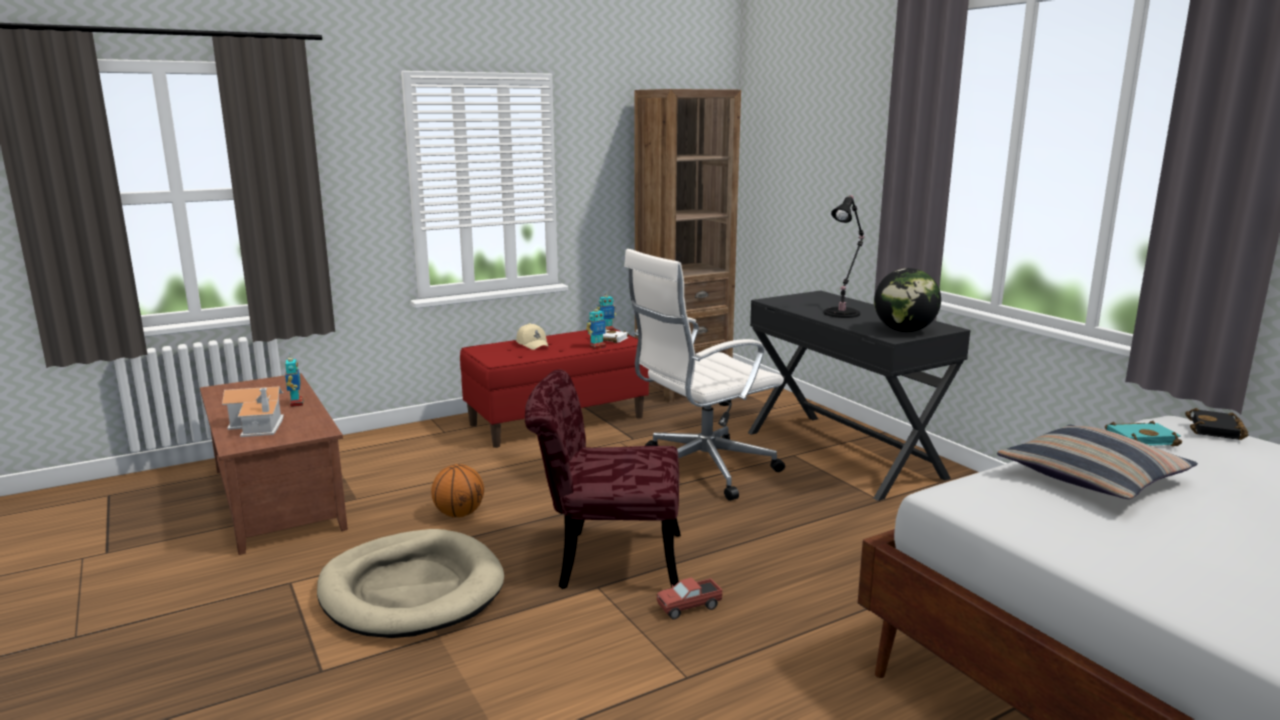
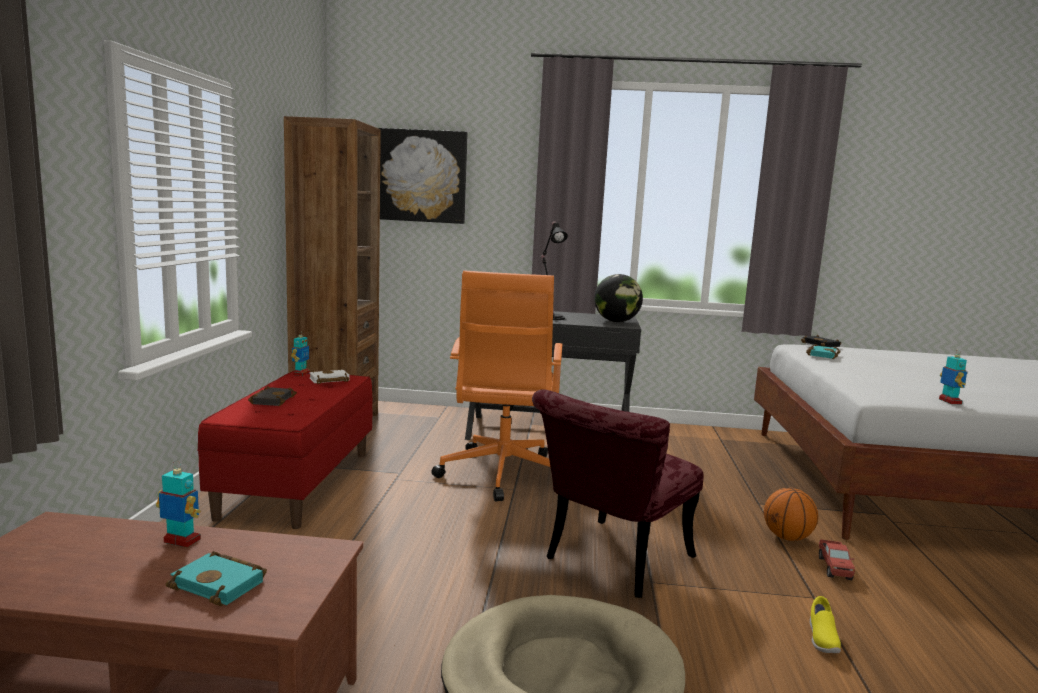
camera: 55 degrees left, 5 degrees down
(259, 425) = (222, 584): toy house -> turquoise book
(459, 514) = (425, 597): basketball -> basketball (787, 537)
(533, 344) = (271, 400): beige cap -> black book
(597, 347) = (340, 388): toy robot -> toy robot (949, 401)
(604, 694) = (821, 638): none -> yellow shoe
(689, 607) = (716, 560): toy truck -> toy truck (834, 568)
(700, 470) = (502, 475): white office chair -> orange office chair
(801, 136) = (422, 176): none -> picture
(1092, 478) = (869, 374): pillow -> none

